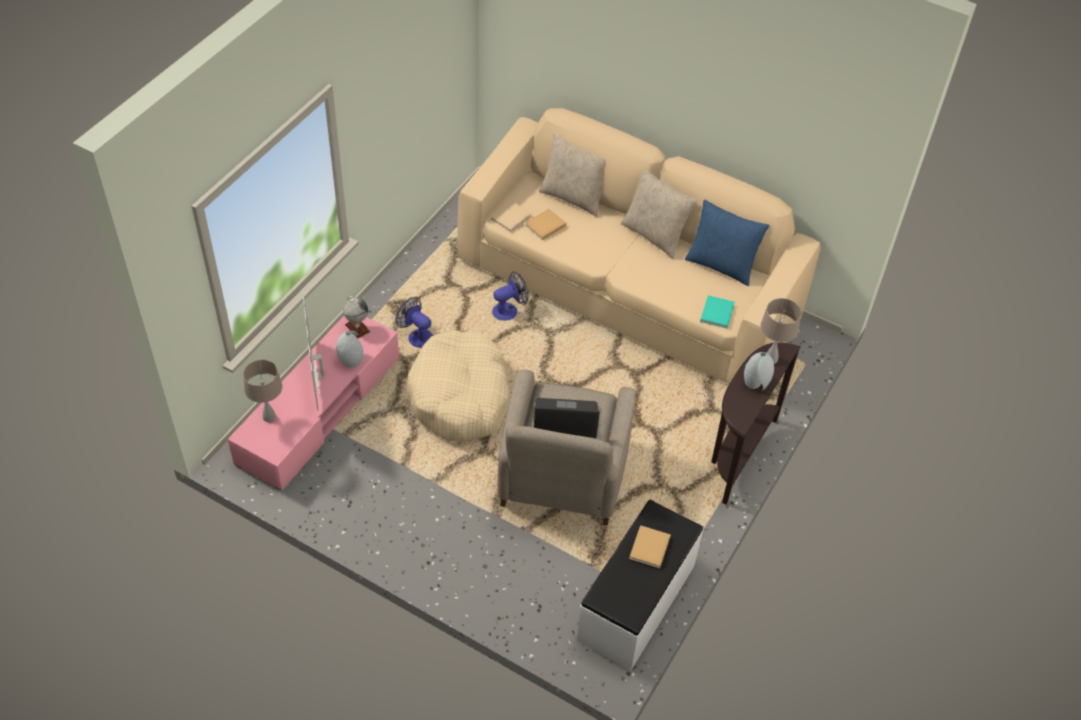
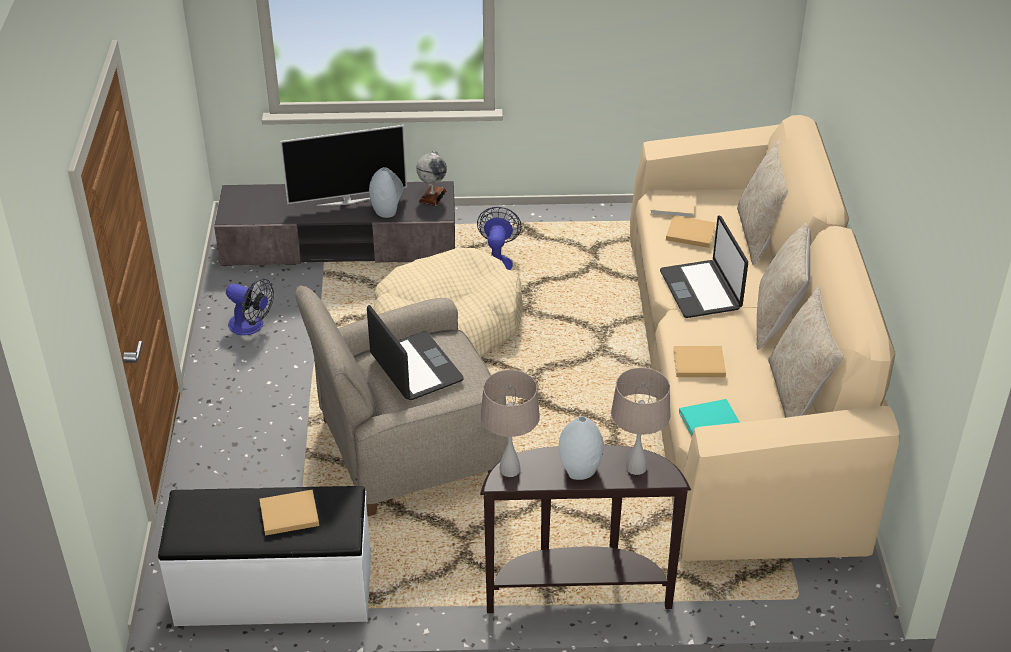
camera: 60 degrees right, 10 degrees down
(269, 416) = (269, 195): beige table lamp -> beige table lamp (510, 469)
(318, 376) = (347, 201): television -> television turned 150 degrees counterclockwise
(319, 410) = (339, 244): pink tv stand -> grey tv stand
(509, 310) = (603, 307): fan -> fan (251, 326)
(603, 251) = (701, 290): none -> laptop
(665, 290) = (697, 363): none -> beige book
(721, 265) = (797, 395): blue pillow -> beige pillow

